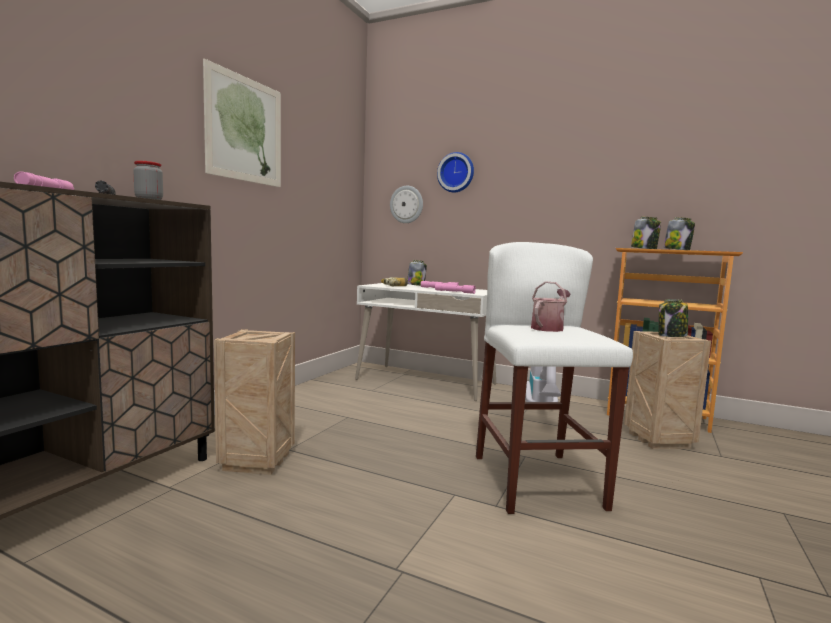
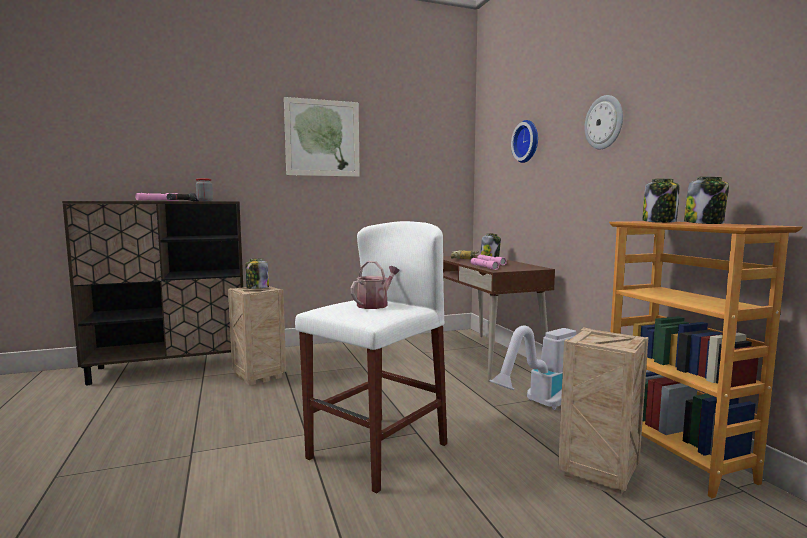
camera: 45 degrees right, 0 degrees up
(406, 204) = (497, 178): wall clock -> wall clock (604, 122)
(426, 382) = (485, 356): white desk -> brown desk
(549, 328) = (375, 304): watering can -> watering can turned 45 degrees counterclockwise
(672, 336) = (603, 339): jar -> jar (257, 288)

